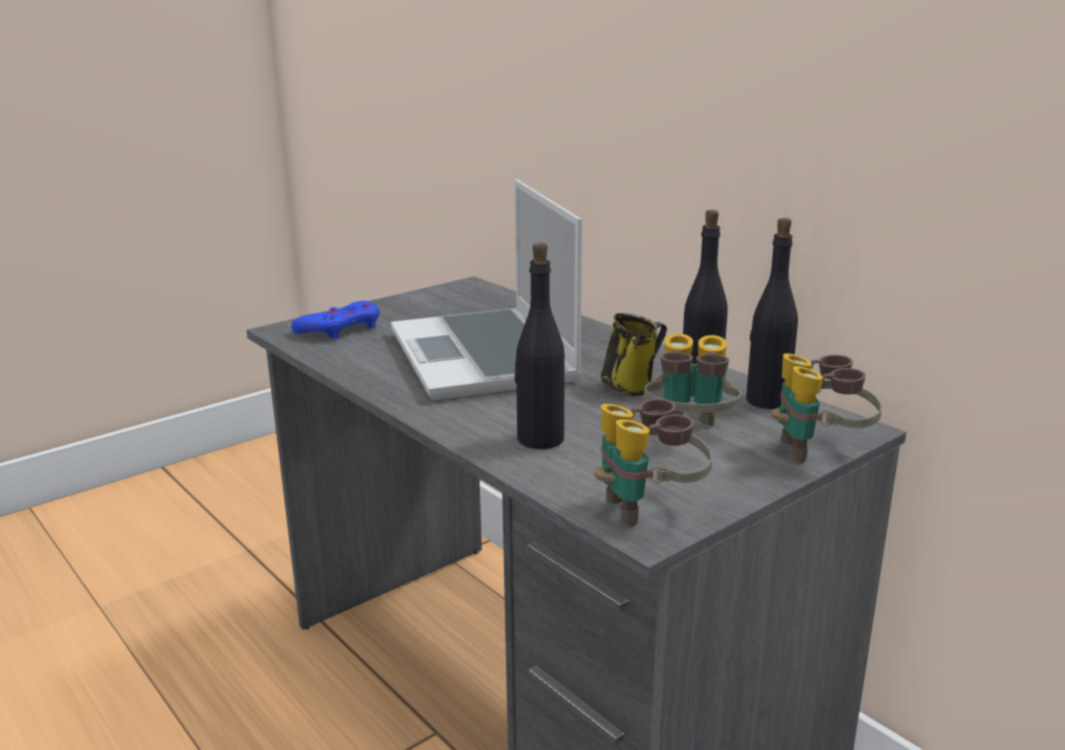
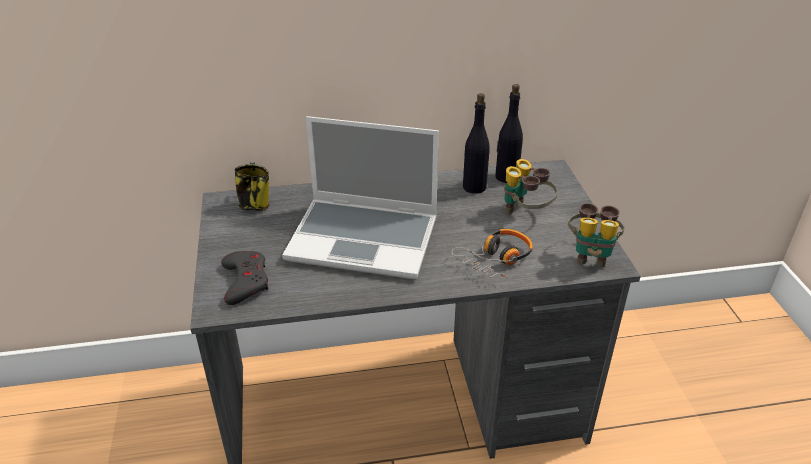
camera: 60 degrees left, 15 degrees up
(341, 328) = (245, 281): blue game controller -> grey game controller
(540, 439) = (496, 259): black bottle -> headphones
(631, 386) = (454, 206): mug -> mug (254, 204)
(819, 451) = (568, 188): binoculars -> none

